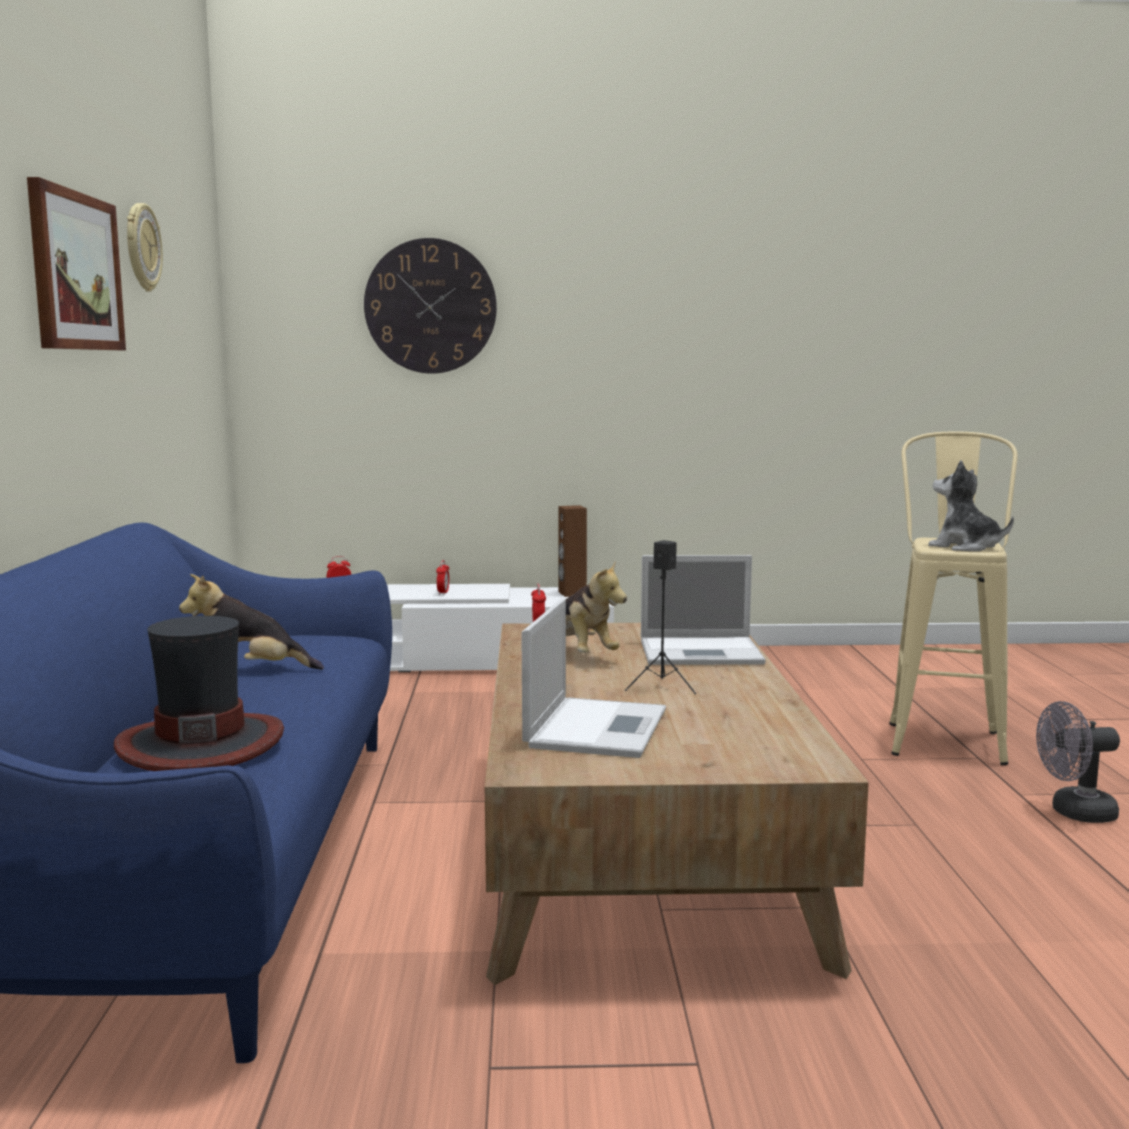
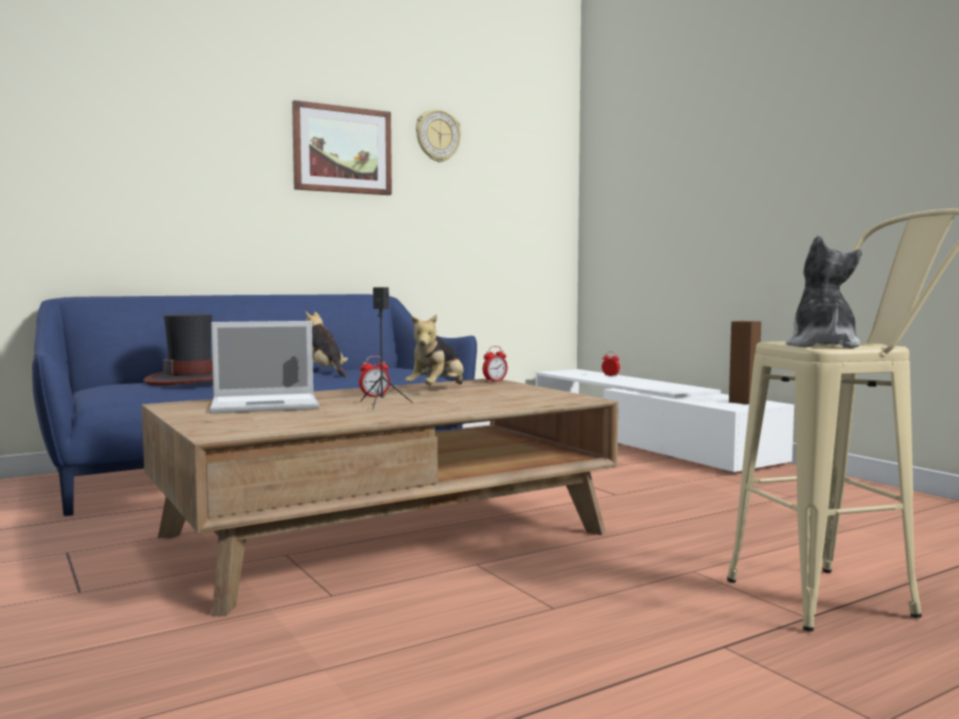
camera: 60 degrees right, 5 degrees down
(430, 306) = (682, 156): wall clock -> none
(443, 593) = (651, 386): alarm clock -> alarm clock (374, 396)
(703, 652) = (494, 402): laptop -> none
(1074, 813) = (712, 679): grey fan -> none

